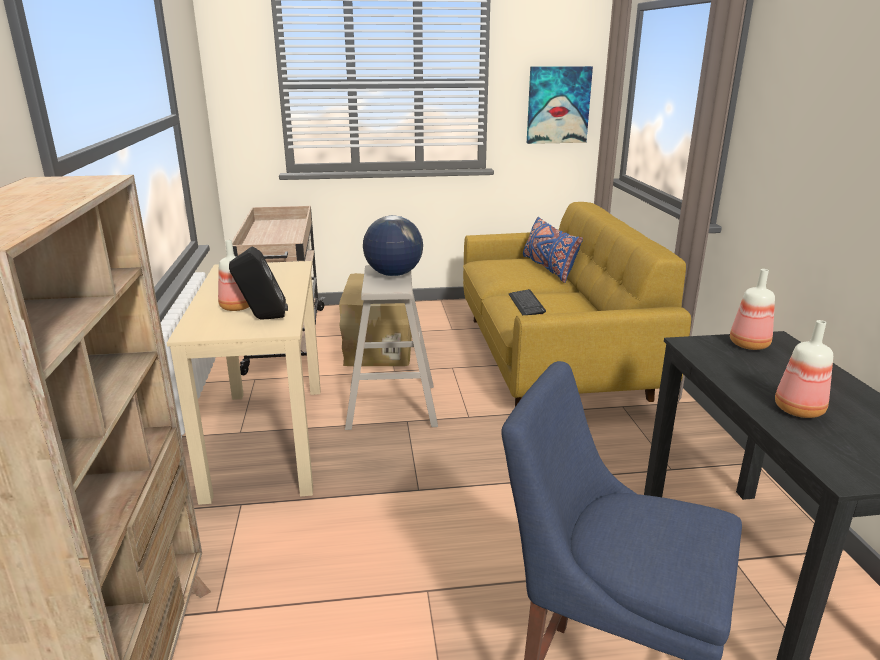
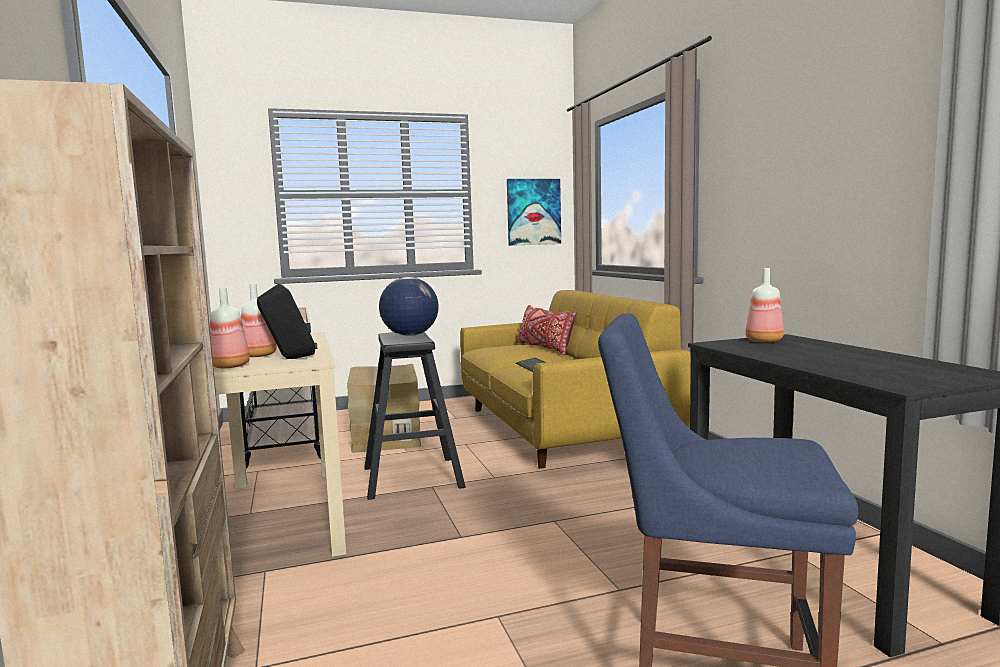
camera: 10 degrees left, 15 degrees down
(392, 406) = (412, 477): beige stool -> black stool
(548, 268) = (545, 348): blue pillow -> red pillow
(797, 410) = (832, 363): bottle -> bottle (228, 366)

